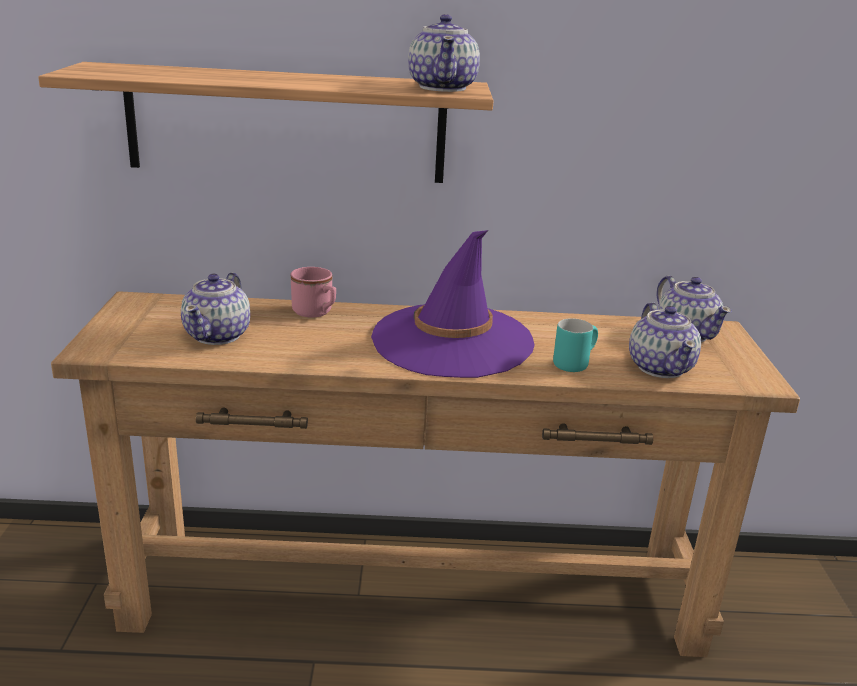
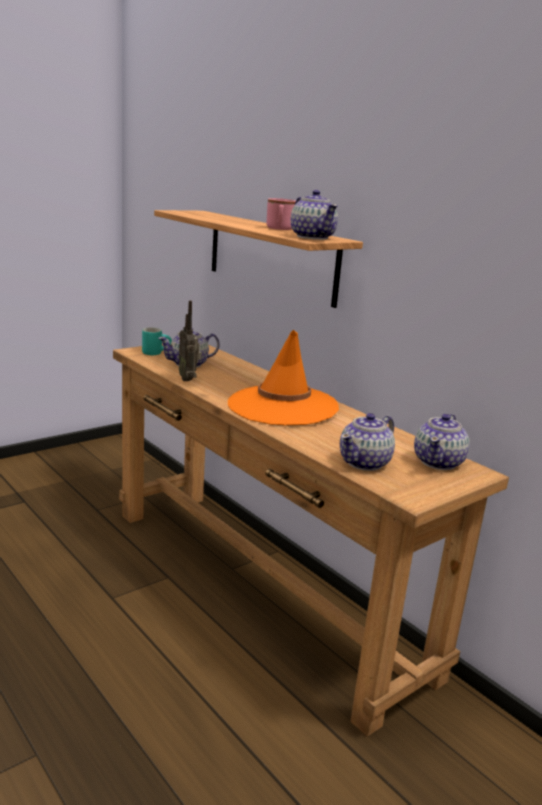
camera: 50 degrees right, 5 degrees down
(279, 358) = (189, 379): none -> radio
(316, 313) = (252, 373): pink mug -> pink mug (279, 229)
(443, 87) = (312, 237): teapot -> teapot turned 75 degrees counterclockwise
(452, 341) = (282, 406): purple hat -> orange hat
(573, 363) = (319, 438): turquoise mug -> turquoise mug (156, 353)

